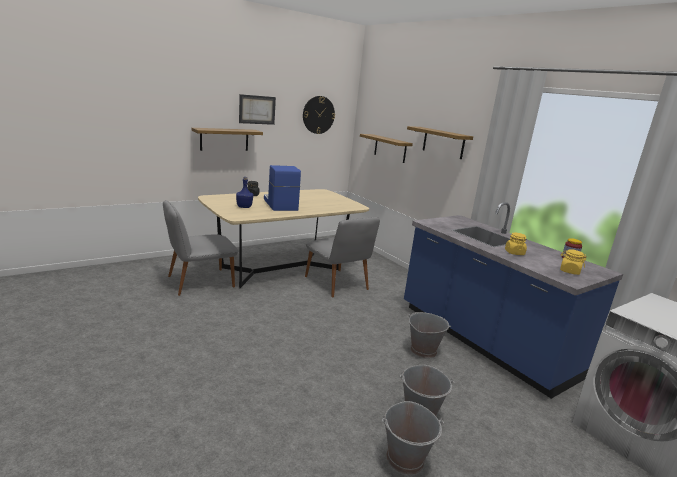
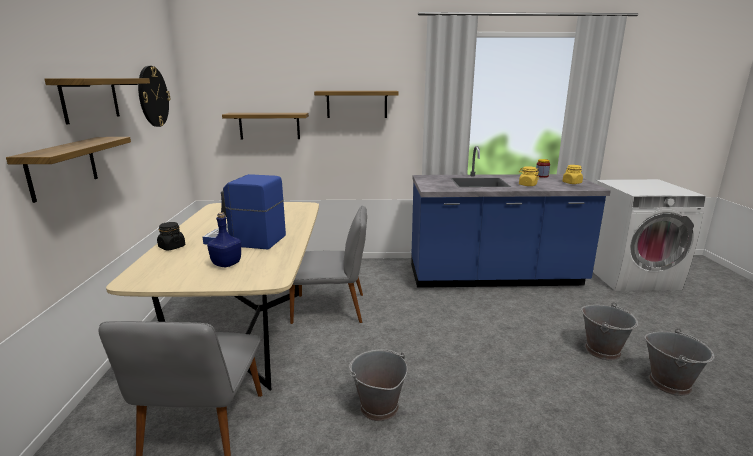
camera: 55 degrees left, 0 degrees up
(257, 109) = (90, 99): picture -> shelf
(423, 350) = (500, 310): grey bucket -> grey bucket (378, 407)

